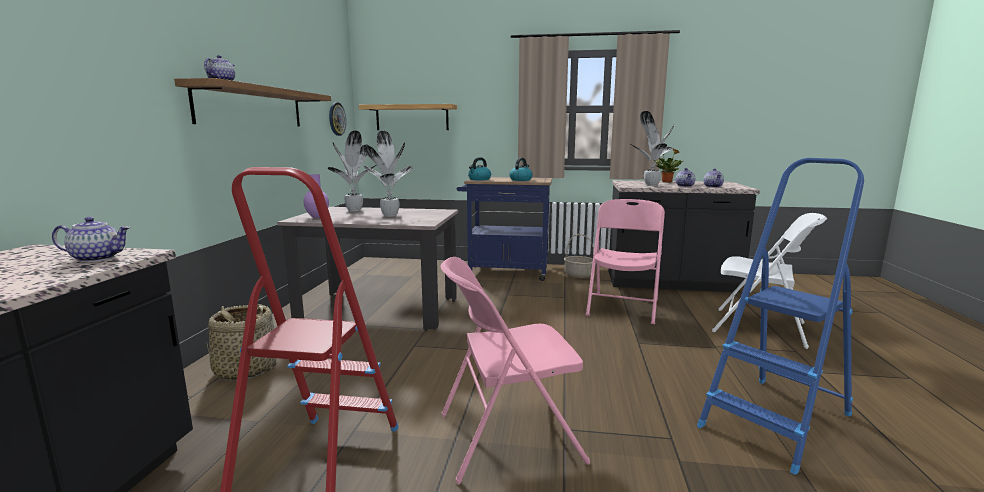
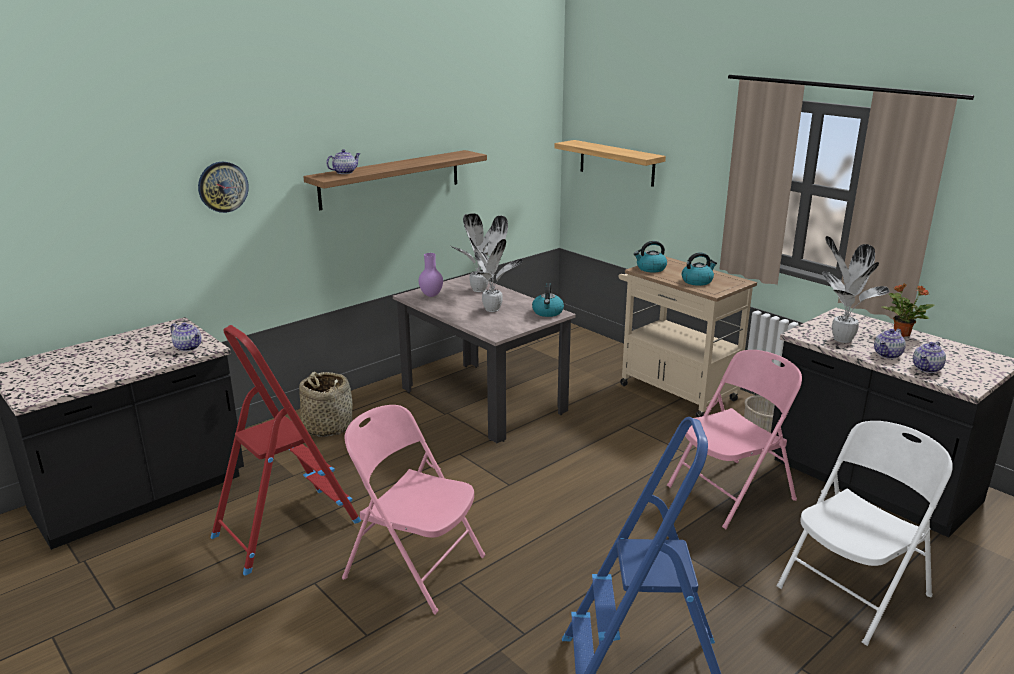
camera: 40 degrees right, 10 degrees up
(336, 119) = (523, 161): wall clock -> wall clock (223, 187)
(437, 211) = (548, 312): none -> kettle
(505, 273) = (674, 391): blue cart -> beige cart
(759, 327) = (854, 592): white chair -> white chair turned 105 degrees counterclockwise

